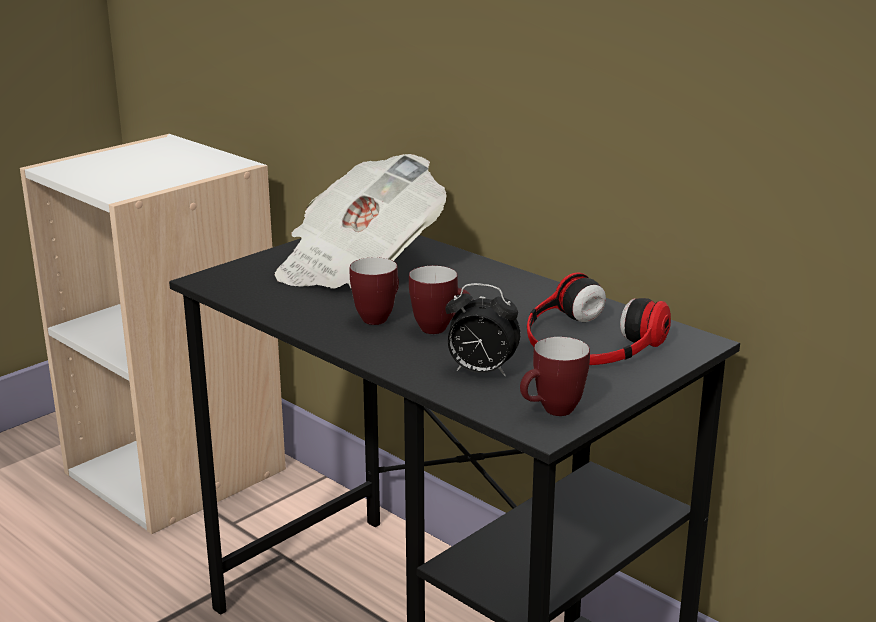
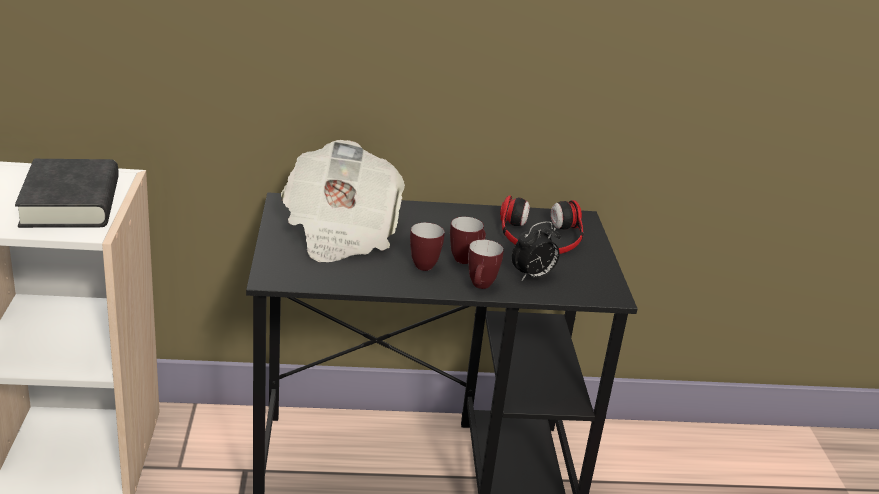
camera: 50 degrees left, 5 degrees up
(152, 172) = (71, 203): none -> black book
(552, 412) = (600, 285): mug -> mug (480, 287)

